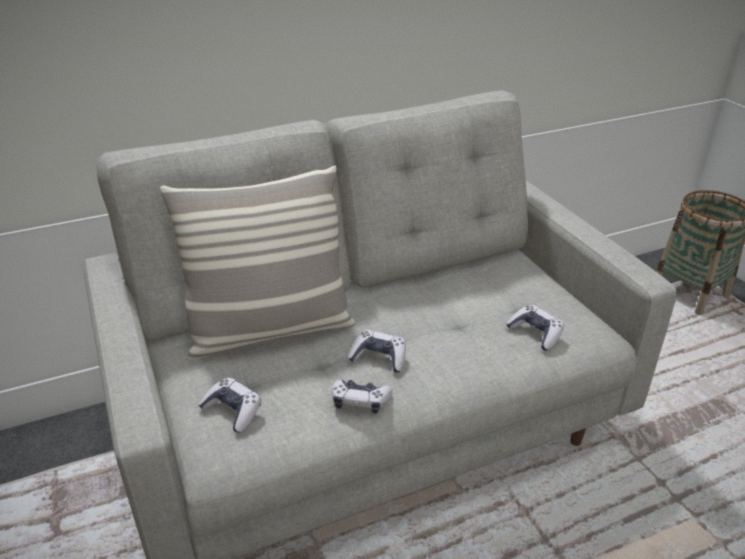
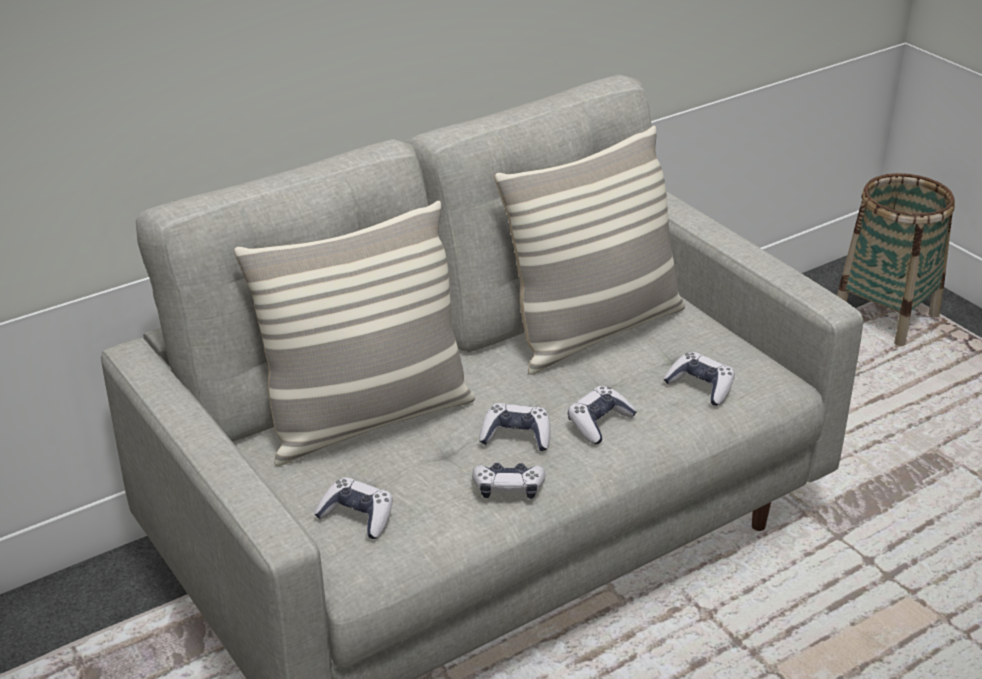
camera: 10 degrees left, 0 degrees up
(447, 354) = (599, 423): none -> game controller
(460, 281) = (593, 331): none -> pillow

